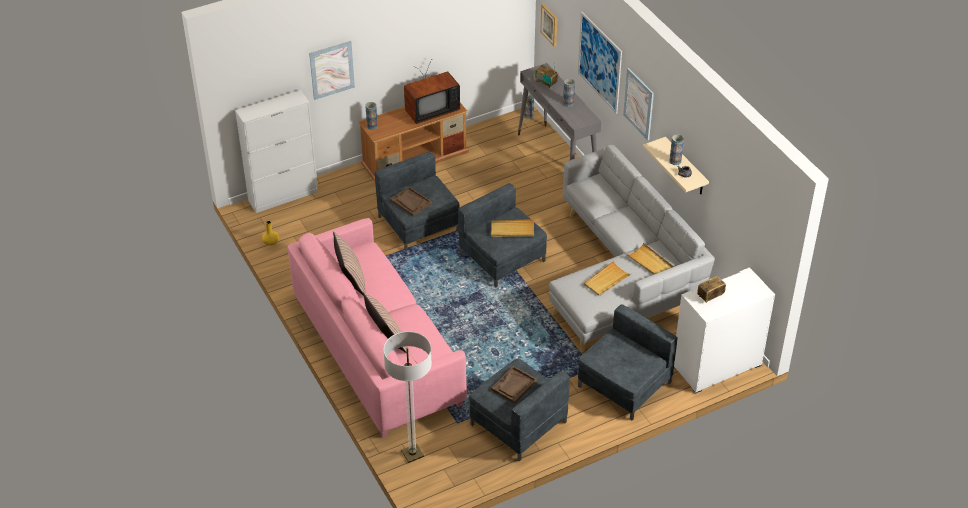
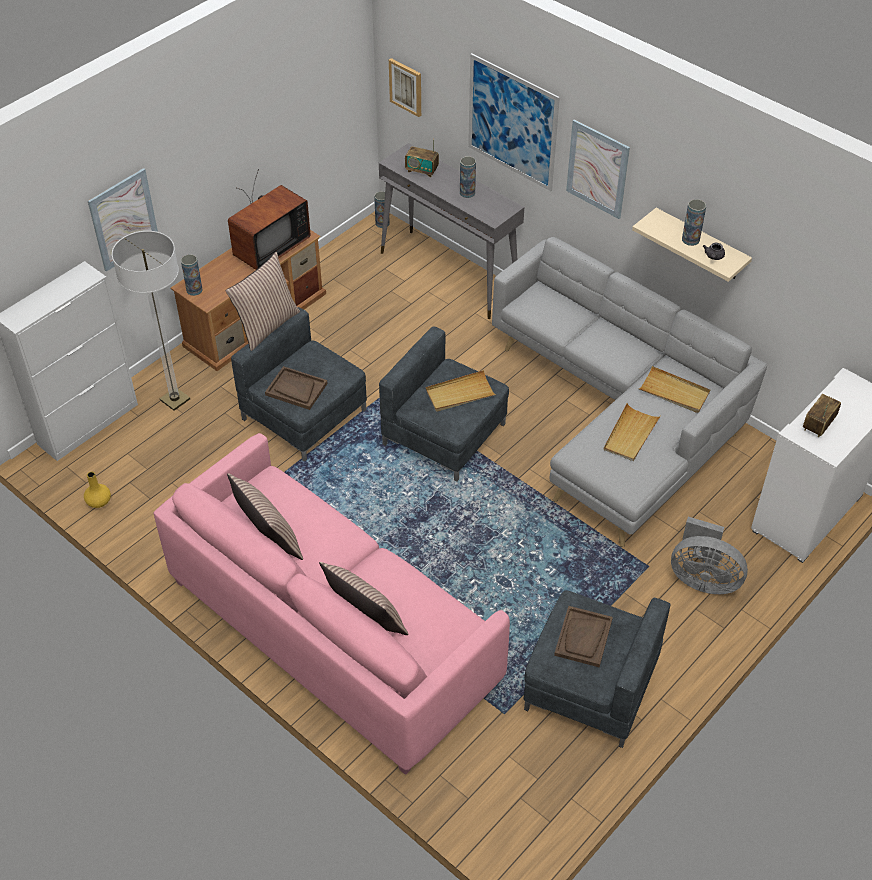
camera: 20 degrees left, 5 degrees up
(405, 157) = (266, 325): none -> pillow
(412, 454) = (462, 787): floor lamp -> floor lamp (175, 400)
(623, 384) = (702, 579): grey armchair -> grey fan

